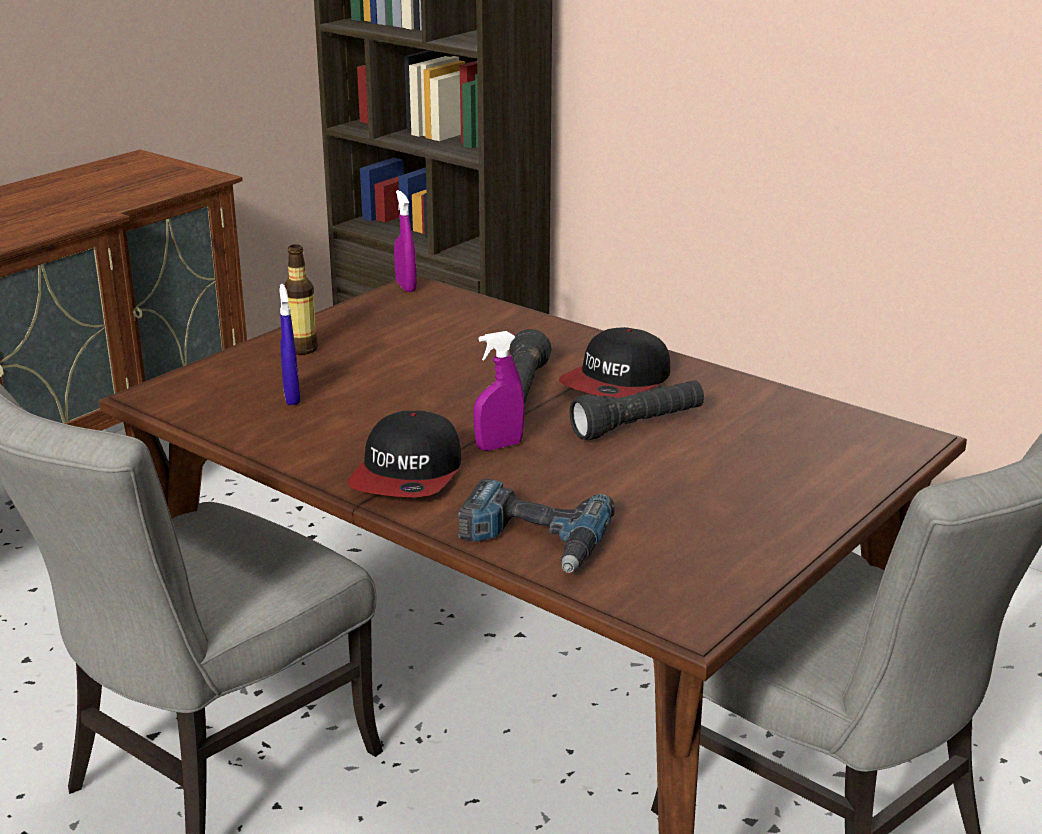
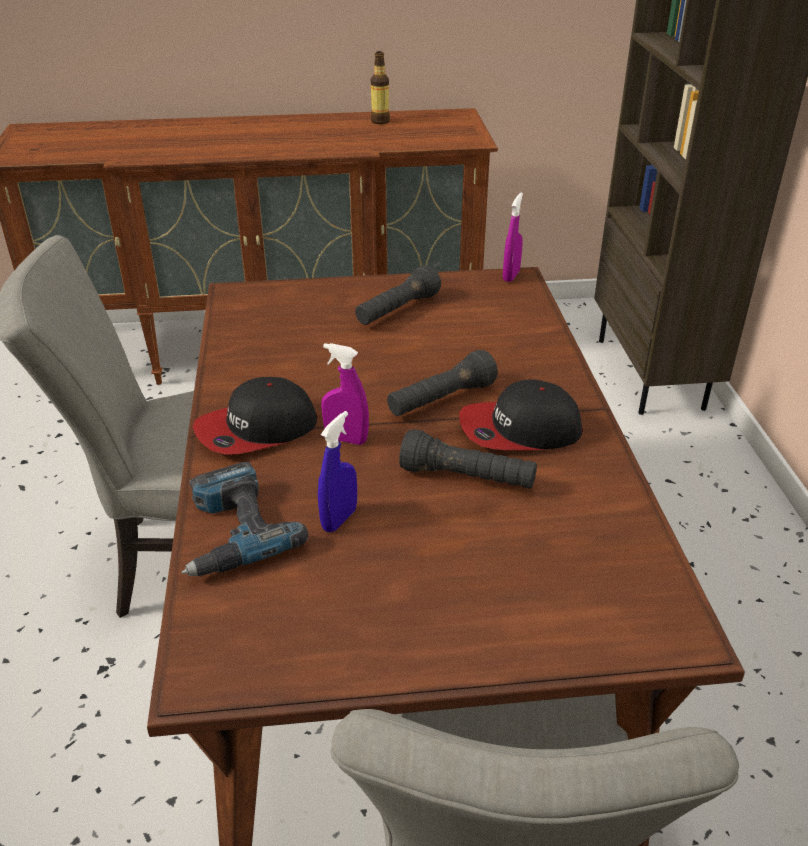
camera: 45 degrees right, 10 degrees up
(292, 397) = (297, 332): blue spray bottle -> blue spray bottle (339, 519)
(302, 349) = (364, 298): bottle -> bottle (380, 121)
(355, 347) = (397, 311): none -> black flashlight

